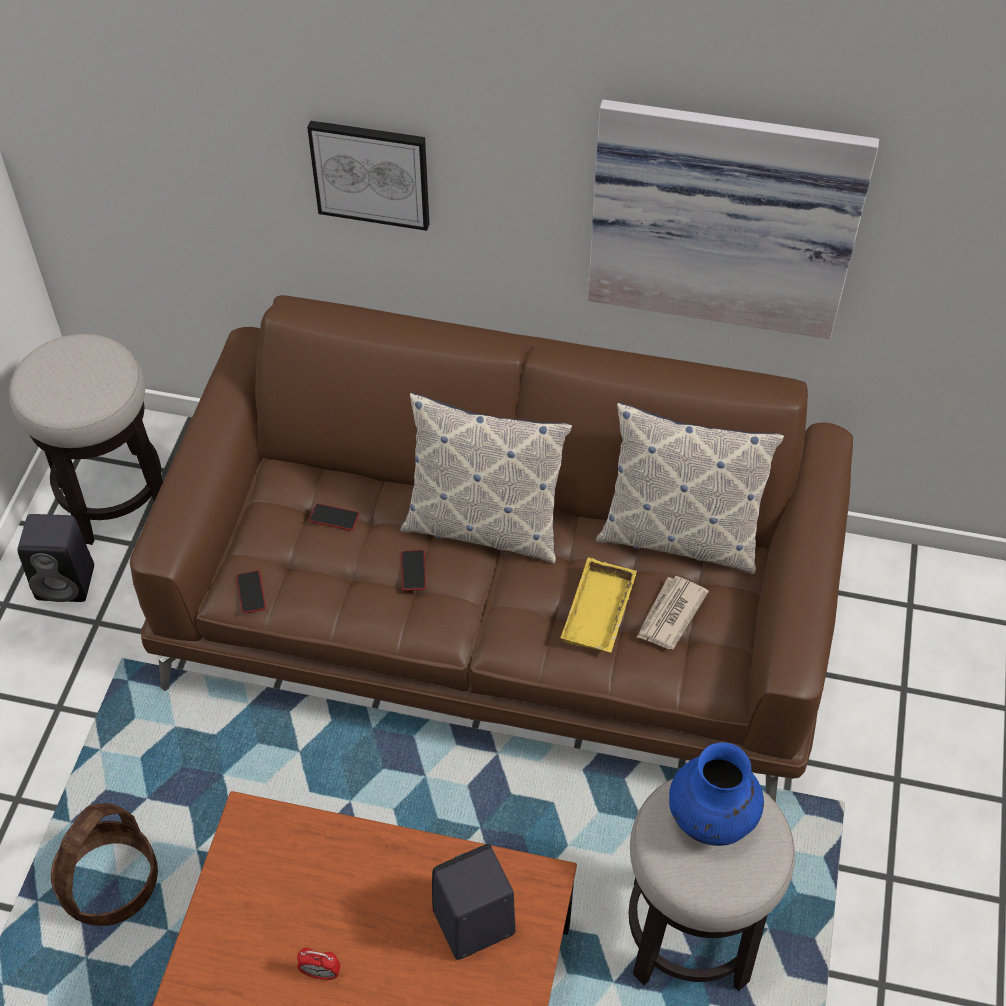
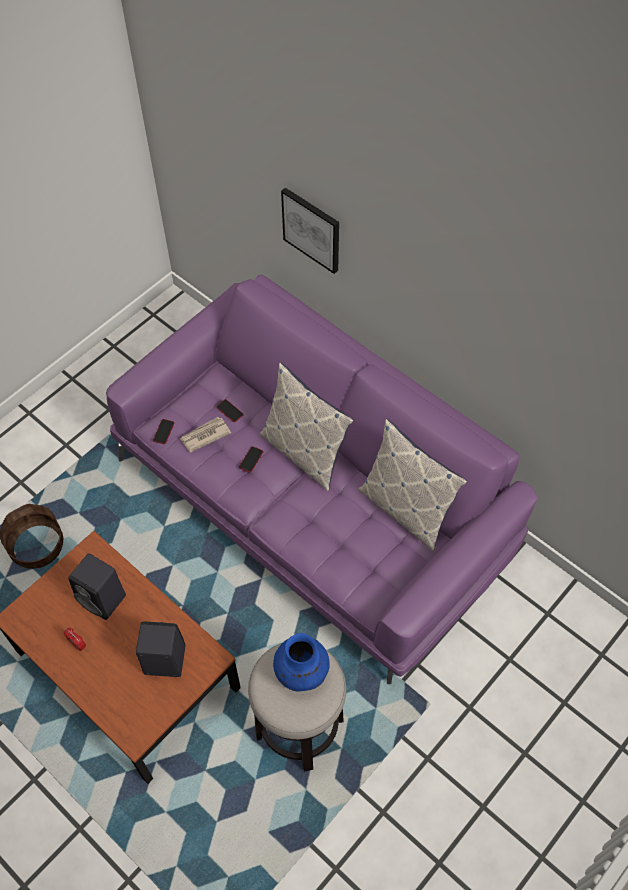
camera: 30 degrees right, 5 degrees up
(68, 582) = (108, 381): black speaker -> black speaker (104, 599)
(113, 497) = (156, 345): stool -> none
(502, 611) = (314, 502): brown sofa -> purple sofa
(601, 613) = (333, 531): yellow tray -> none
(670, 615) = (370, 551): newspaper -> newspaper (205, 435)
(724, 215) = (486, 337): picture -> none

